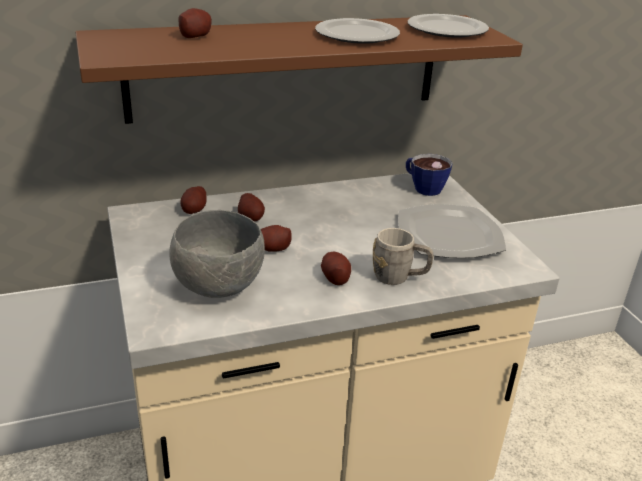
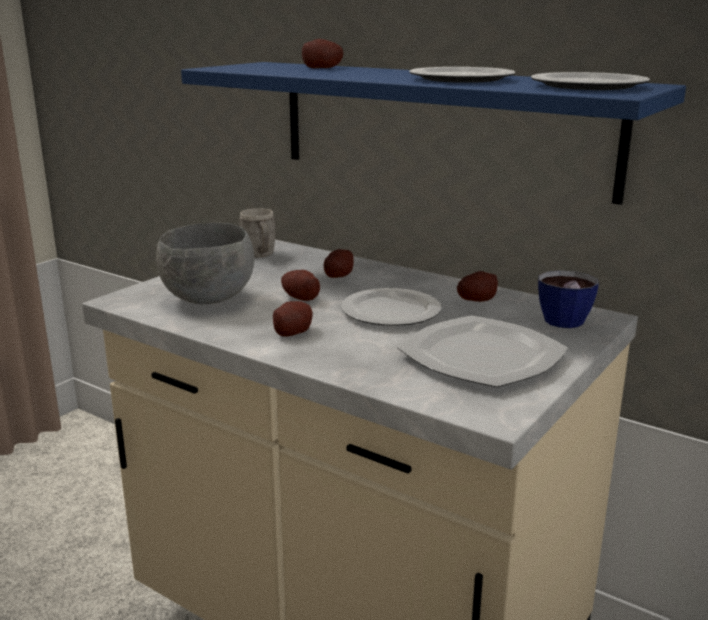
camera: 55 degrees right, 10 degrees down
(194, 210) = (312, 258): potato -> potato (476, 300)
(286, 67) = (439, 126): brown shelf -> blue shelf
(346, 230) = (392, 312): none -> plate
(399, 277) = (343, 356): grey mug -> grey mug (260, 255)

